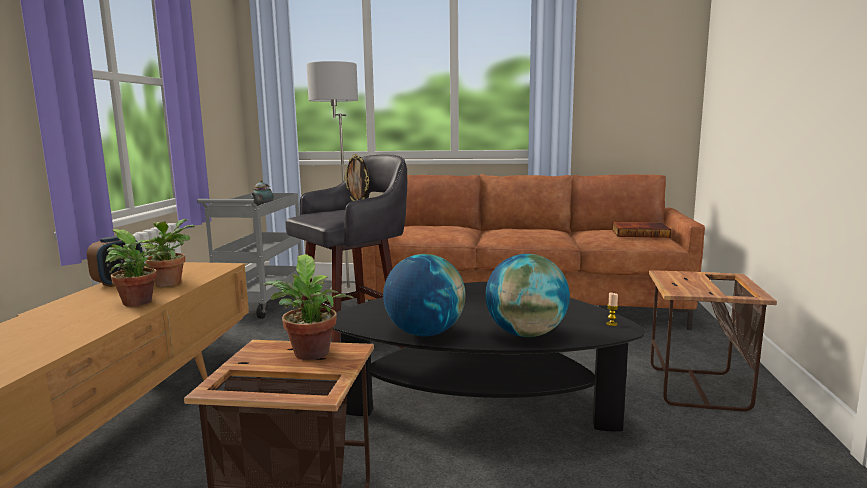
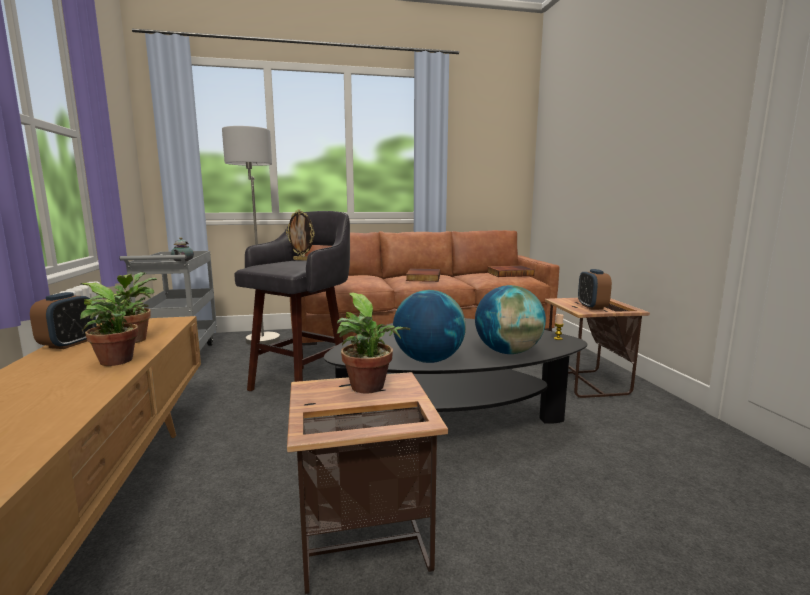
camera: 20 degrees left, 0 degrees up
(519, 233) = (422, 277): none -> book
(698, 287) = (592, 307): none -> alarm clock

